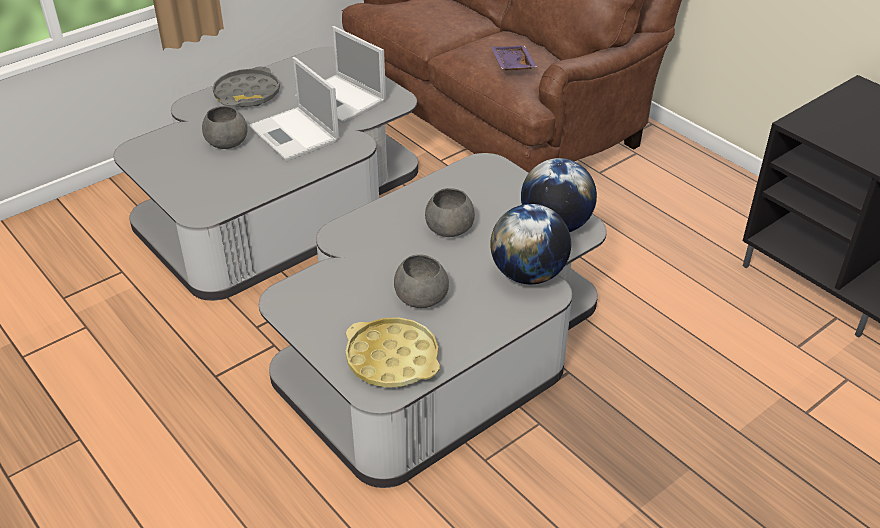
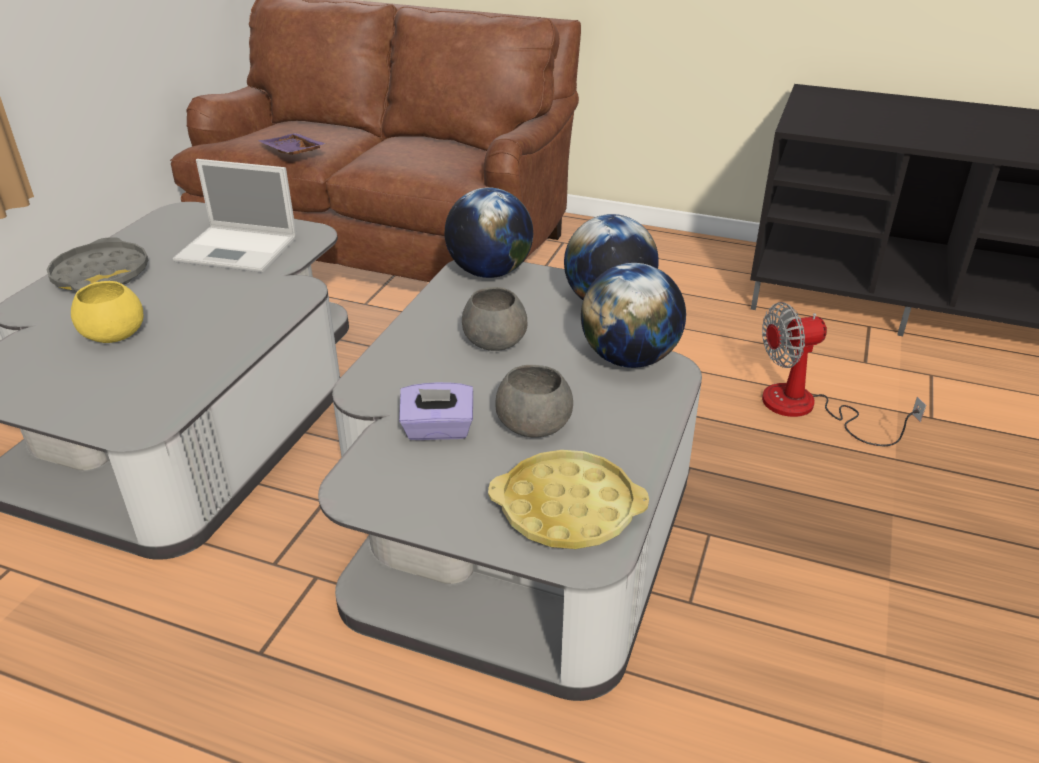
camera: 30 degrees left, 5 degrees down
(227, 142) = (115, 334): grey bowl -> yellow bowl
(295, 135) = (207, 300): laptop -> none
(360, 278) = (438, 430): none -> purple tissue box
(493, 172) = (489, 272): none -> globe
(511, 65) = (434, 160): purple tray -> purple tray (291, 153)
(705, 365) = (806, 409): none -> fan

